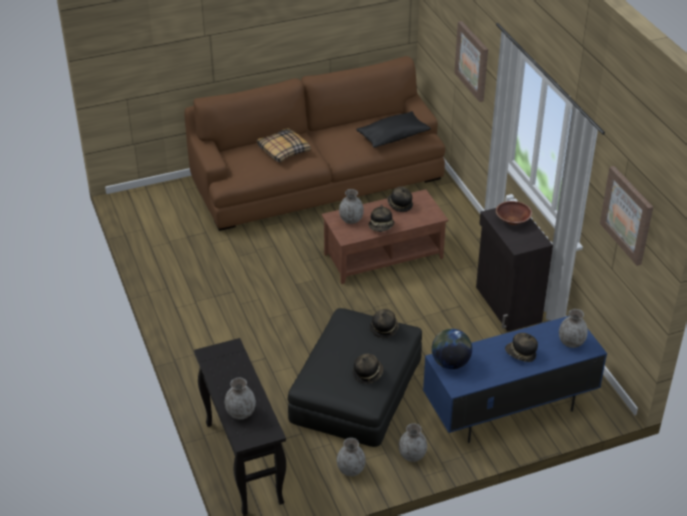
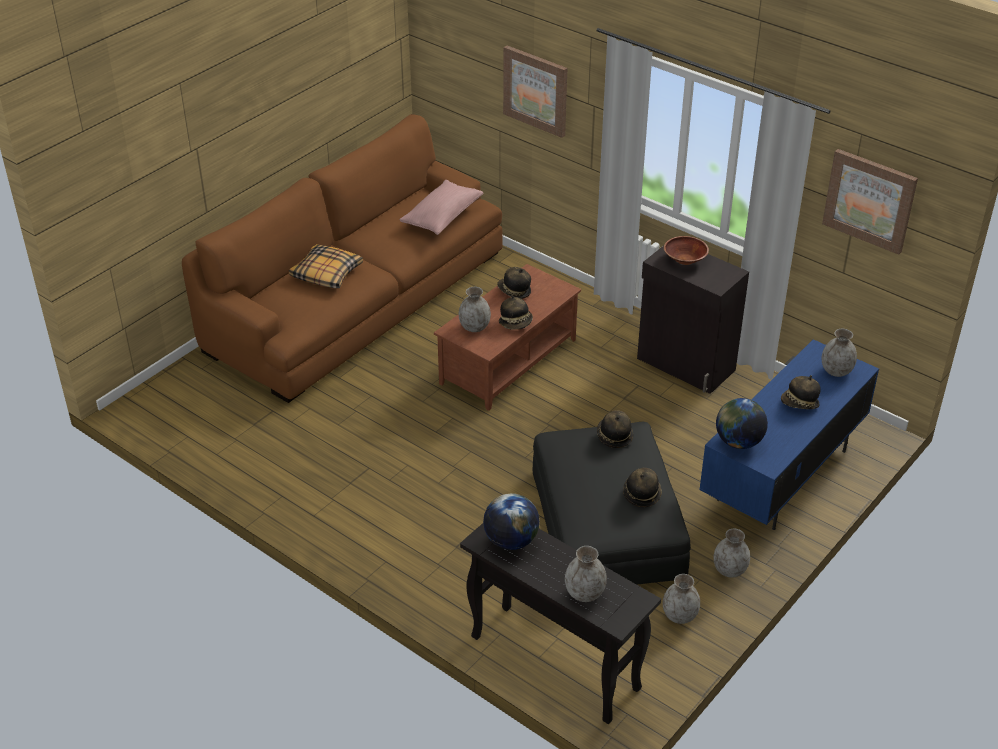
camera: 30 degrees left, 0 degrees up
(225, 361) = (511, 541): none -> globe
(393, 137) = (442, 217): black pillow -> pink pillow

